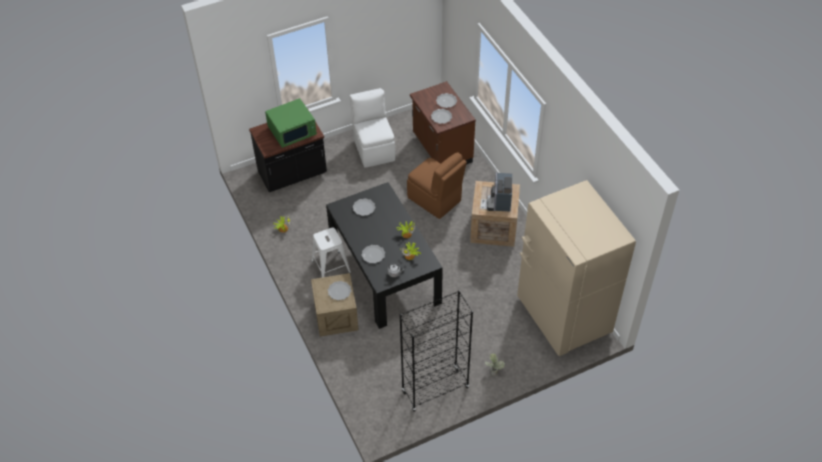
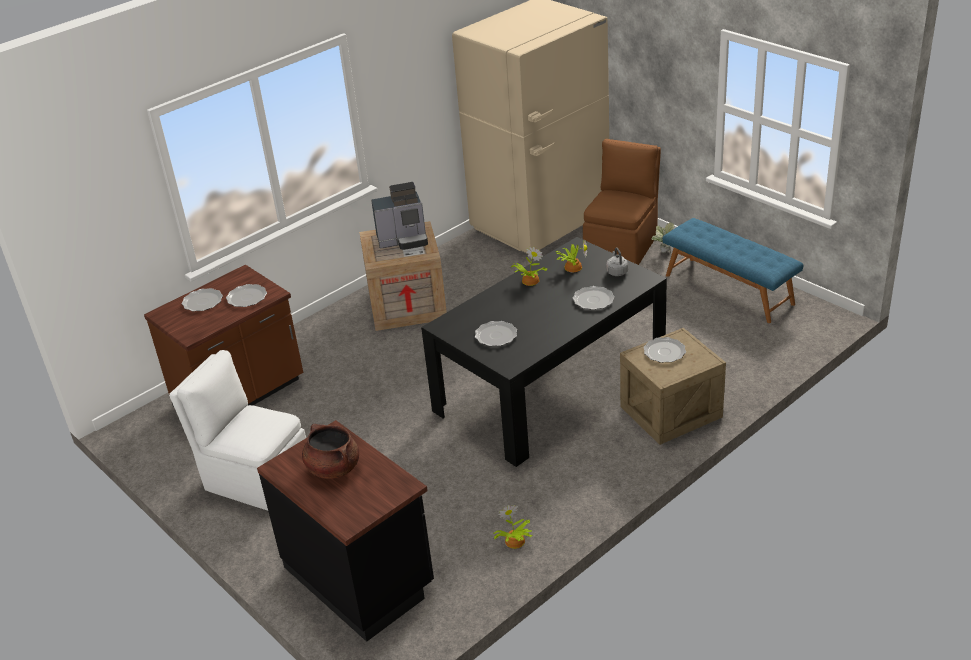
camera: 105 degrees left, 15 degrees down
(292, 130) = (333, 468): green microwave -> brown cooking pot
(331, 267) = (573, 448): white stool -> none
(374, 149) = (256, 479): white chair -> white chair turned 60 degrees clockwise
(435, 200) = (368, 373): brown chair -> brown chair (622, 247)
(435, 390) = (729, 289): black bookcase -> blue bench

